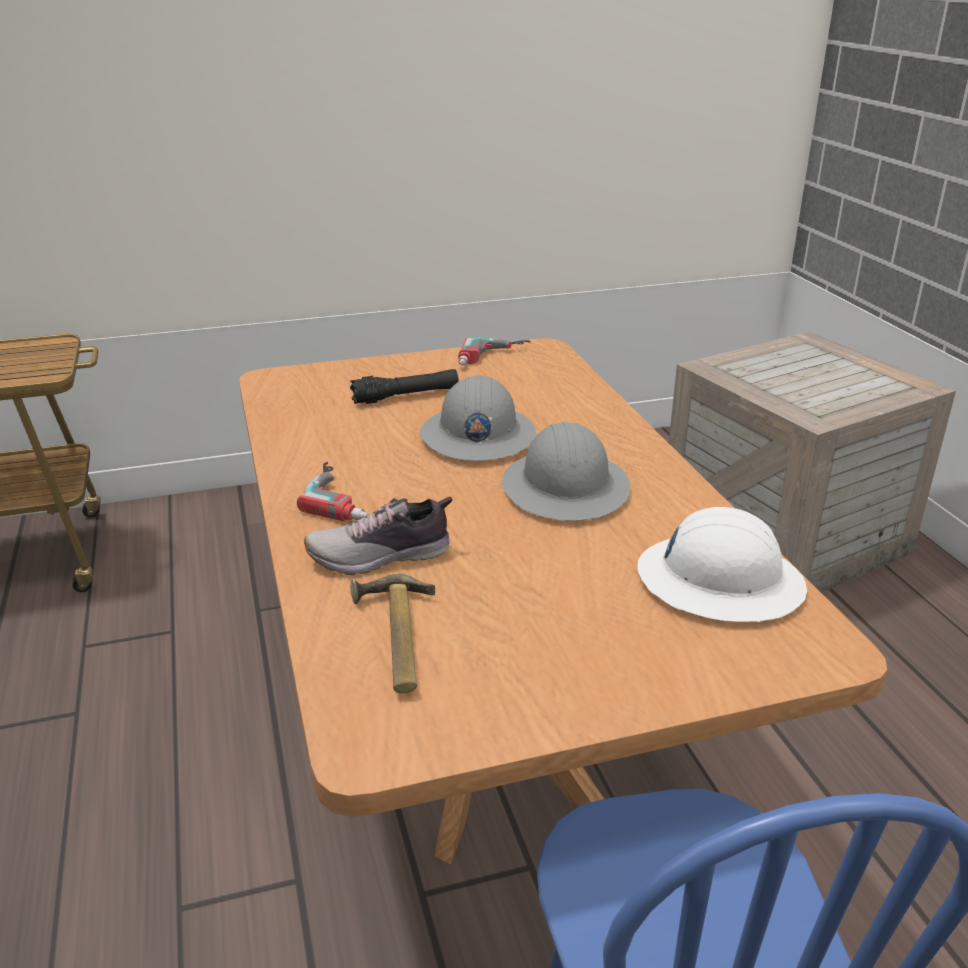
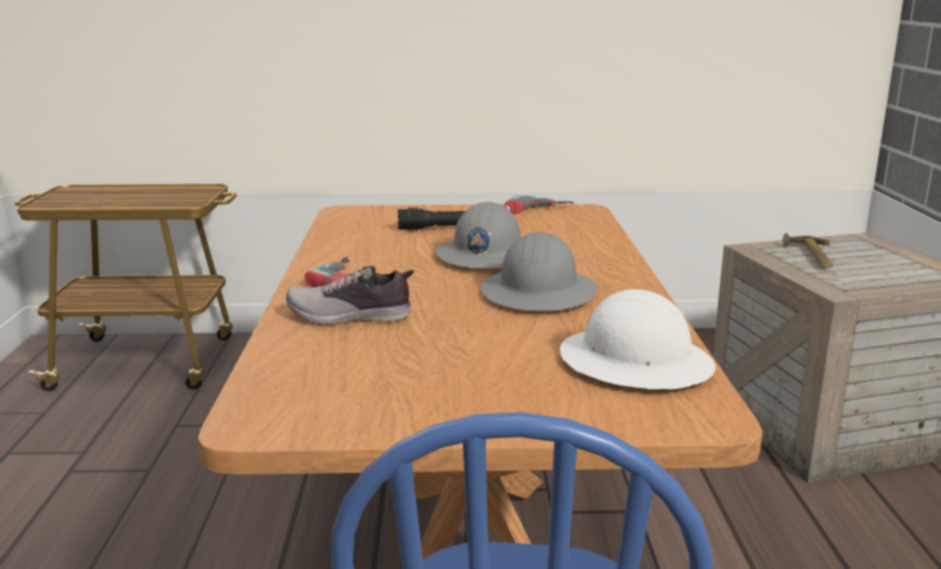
camera: 15 degrees right, 10 degrees down
(393, 639) = (322, 365): hammer -> hammer (811, 256)

